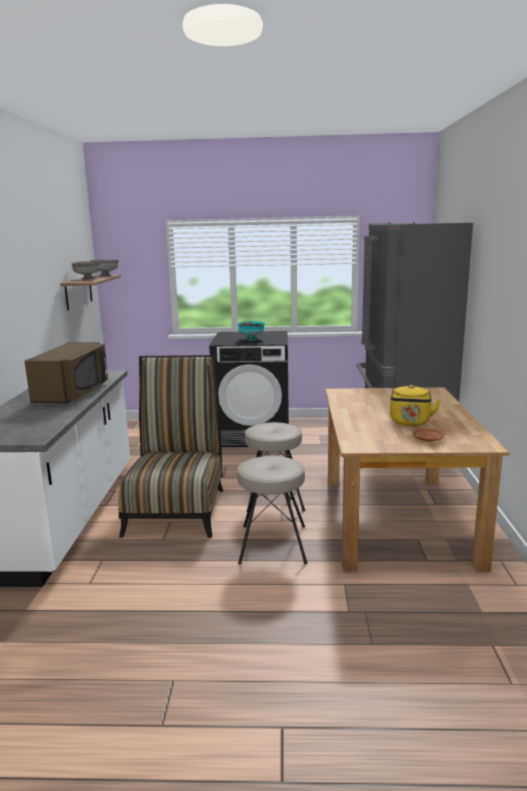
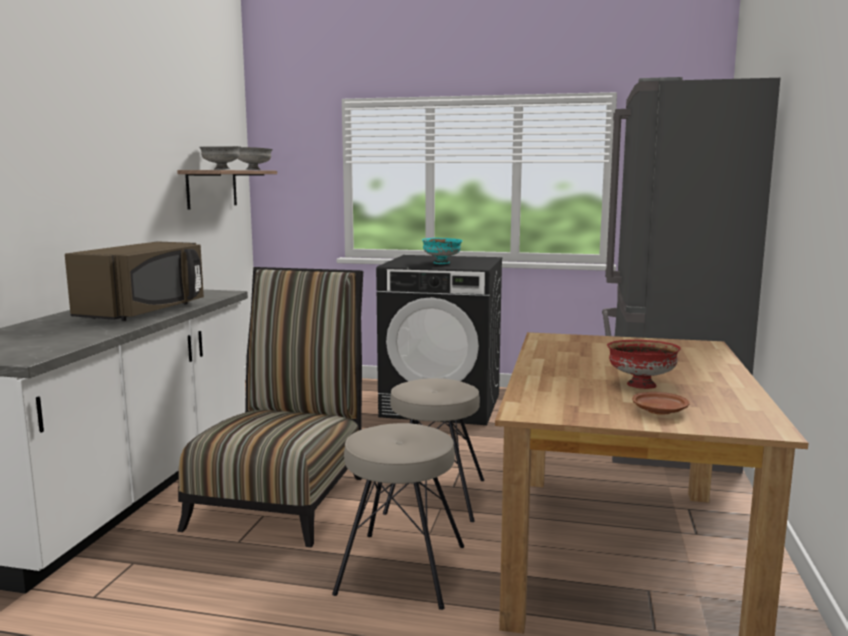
camera: 10 degrees right, 5 degrees down
(410, 423) = (640, 385): yellow kettle -> red bowl

